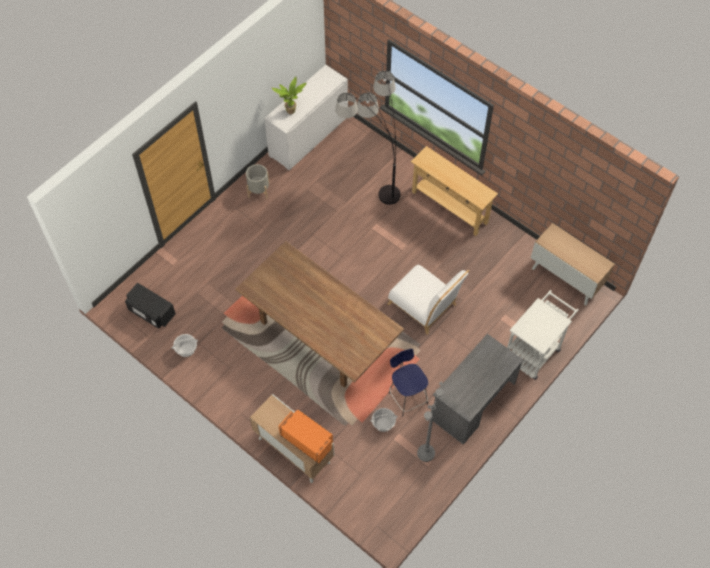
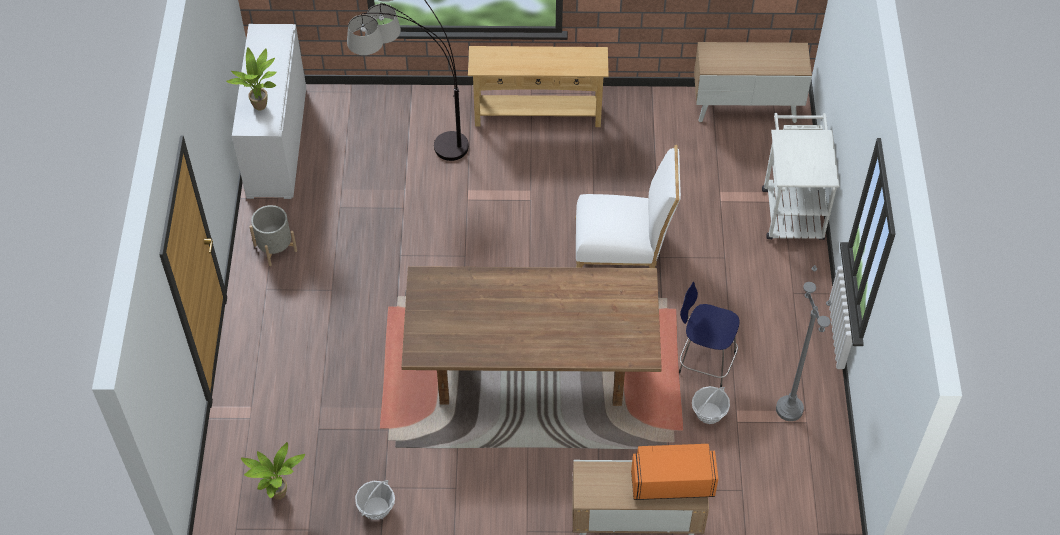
camera: 40 degrees left, 5 degrees down
(151, 312) = (279, 496): black microwave -> potted plant
(473, 402) = (783, 313): grey desk -> none

